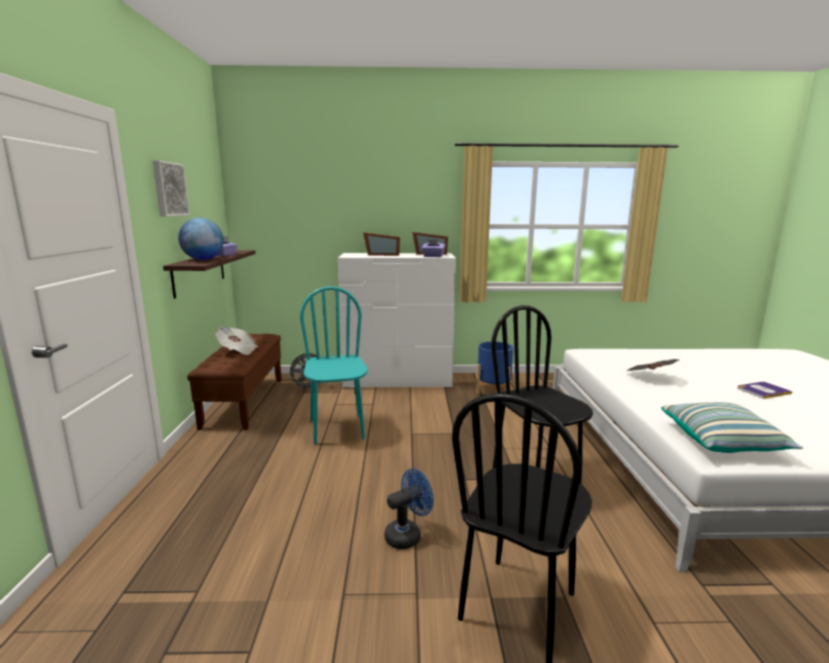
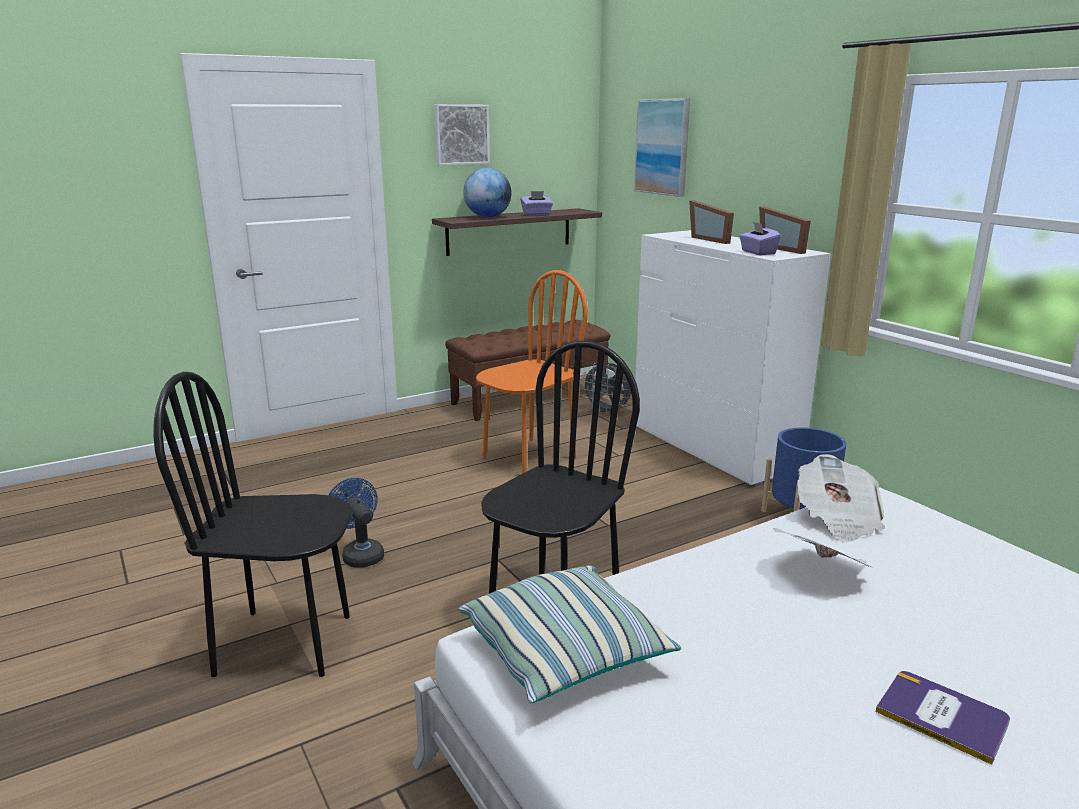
camera: 60 degrees right, 5 degrees up
(238, 350) = (523, 333): newspaper -> newspaper (837, 520)
(302, 201) = (663, 147): none -> picture
(337, 429) = (528, 458): turquoise chair -> orange chair
(407, 535) = (360, 554): blue fan -> blue fan turned 150 degrees counterclockwise

